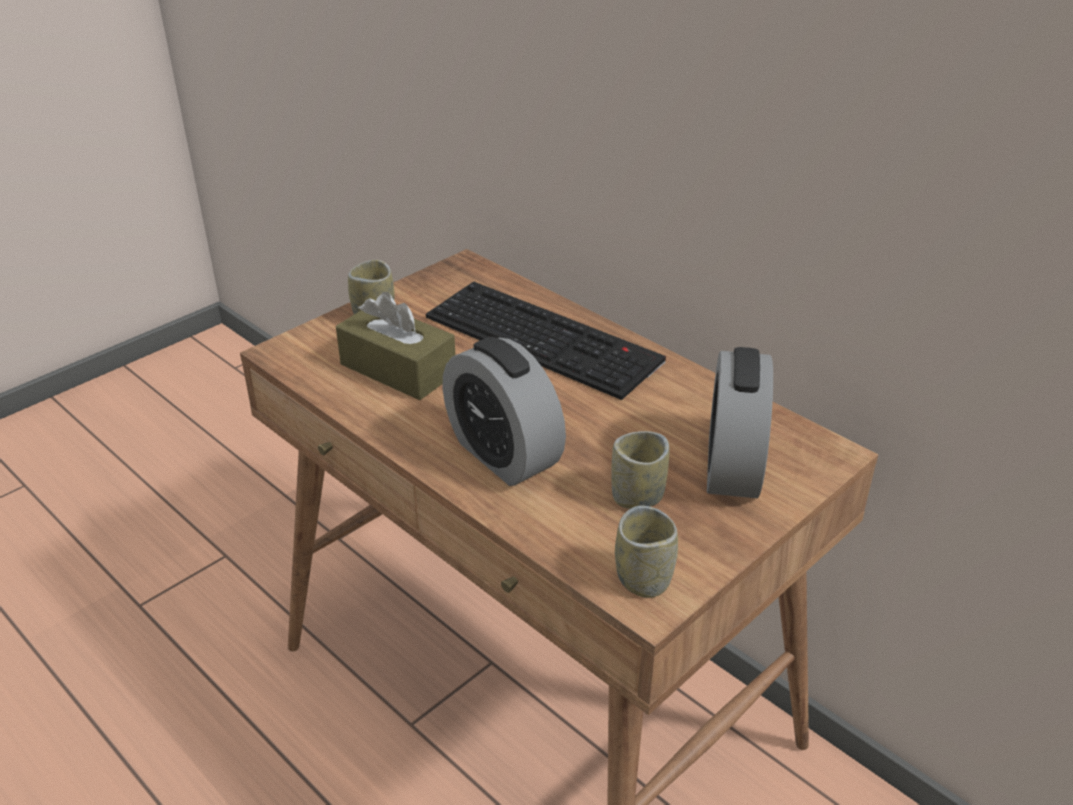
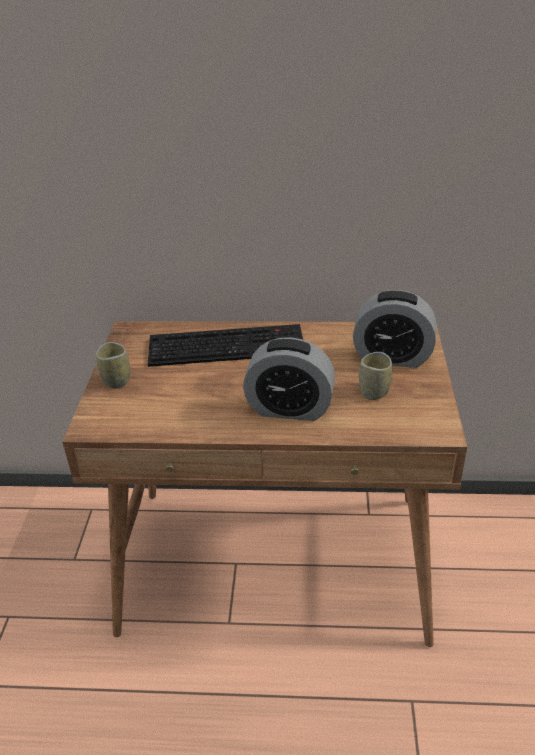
camera: 40 degrees left, 0 degrees up
(398, 369) = (173, 399): brown tissue box -> none
(643, 579) = (426, 423): cup -> none
(732, 467) = (392, 357): alarm clock -> alarm clock turned 45 degrees counterclockwise

